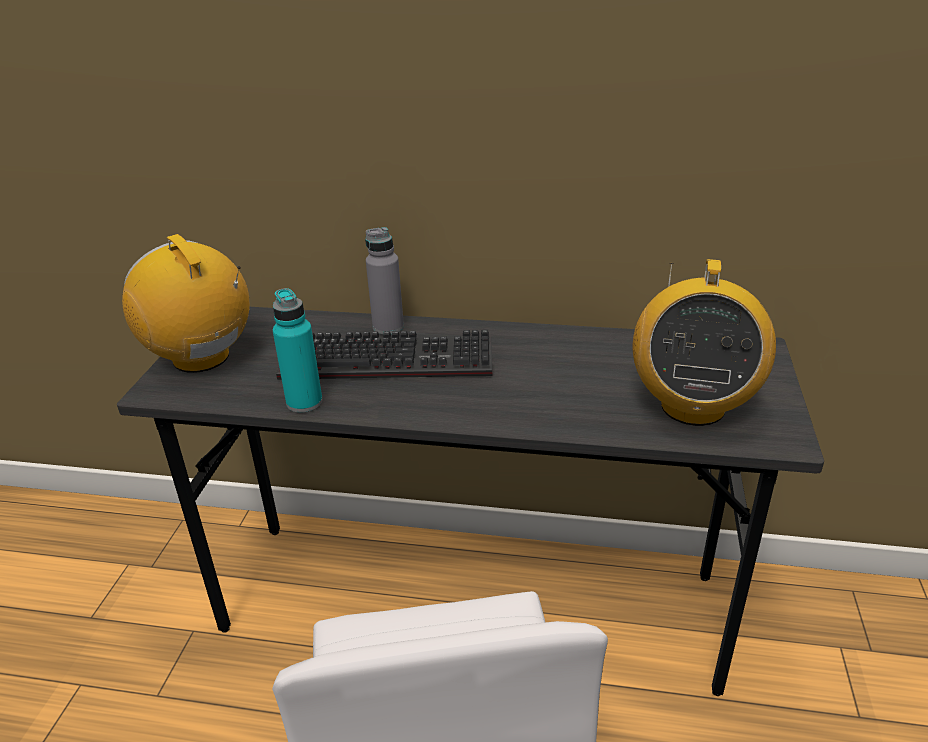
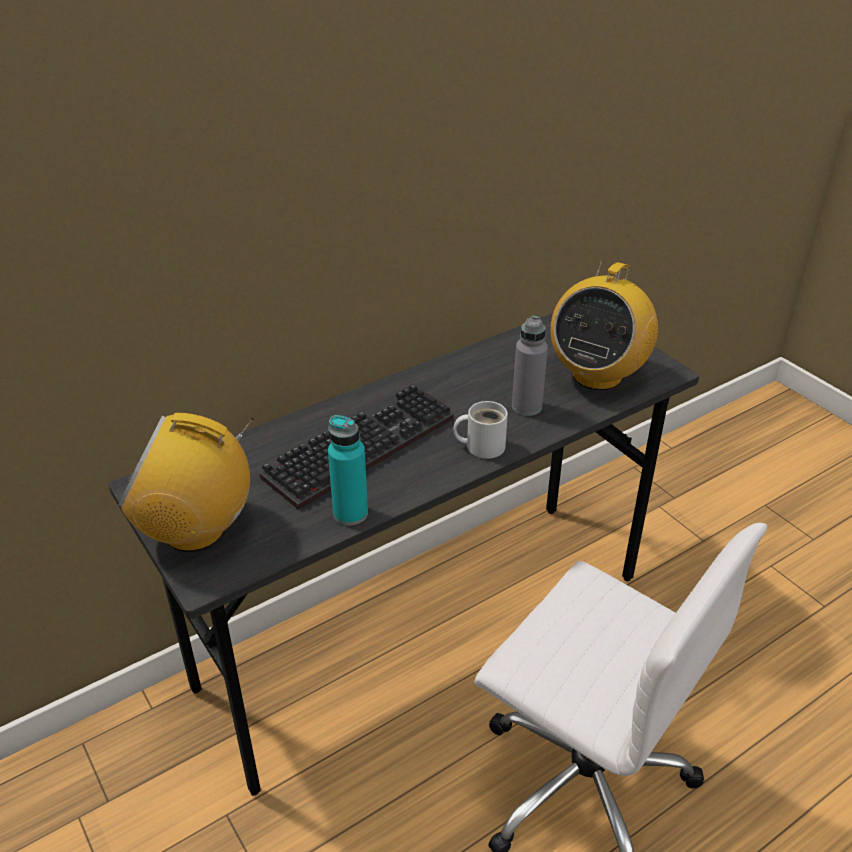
camera: 45 degrees left, 5 degrees up
(388, 327) = (315, 421): grey bottle -> grey bottle (526, 407)
(482, 408) = (481, 445): none -> white mug
(692, 406) = (597, 375): radio -> radio turned 60 degrees clockwise

